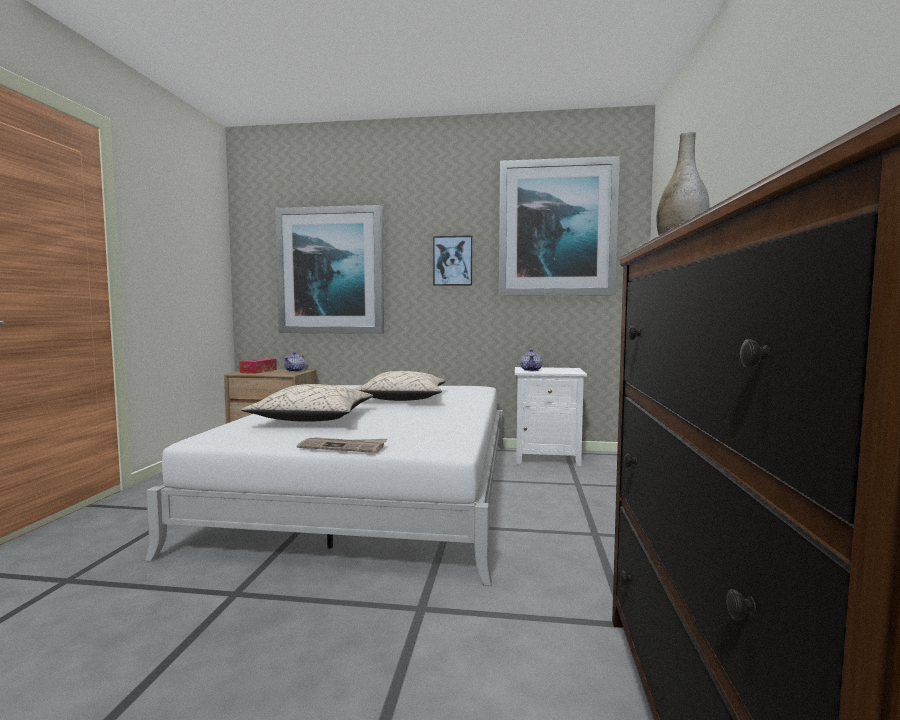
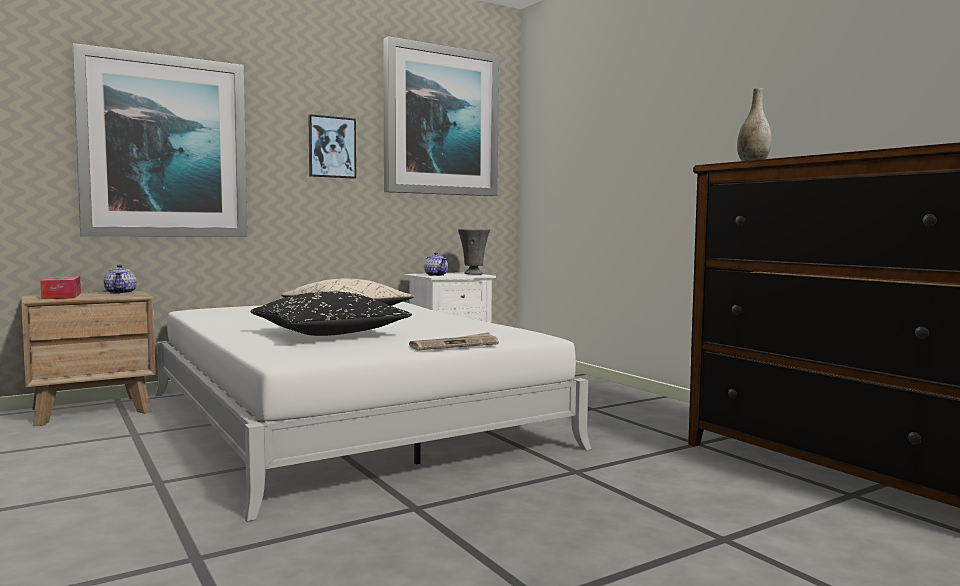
camera: 40 degrees left, 0 degrees up
(313, 419) = (329, 333): beige pillow -> black pillow
(571, 371) = (473, 274): none -> grey vase

